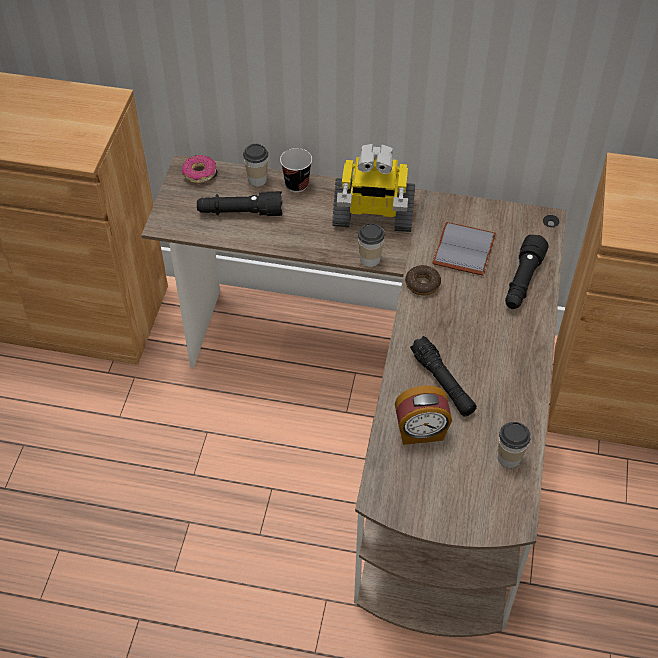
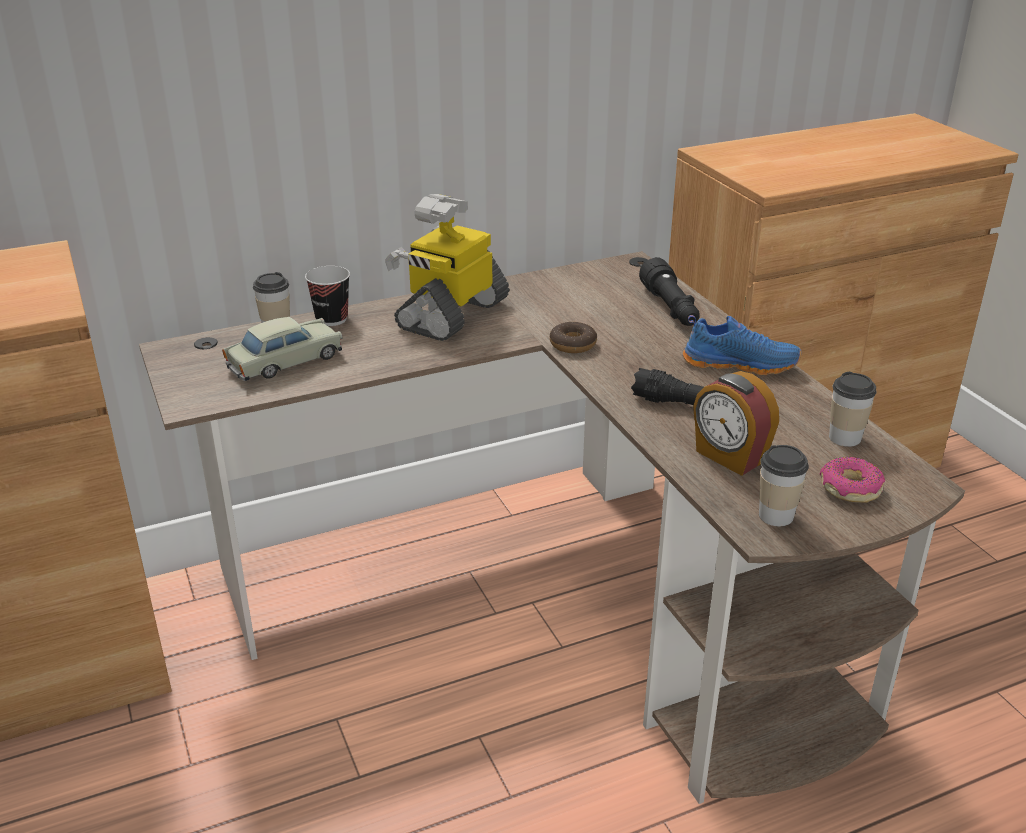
camera: 35 degrees left, 20 degrees down
(199, 173) = (193, 346): donut -> donut (850, 489)
(240, 213) = (285, 361): black flashlight -> beige toy car
(370, 259) = (490, 346): cup -> cup (776, 515)
(372, 216) = (451, 314): toy robot -> toy robot turned 150 degrees clockwise
(421, 432) = (729, 457): alarm clock -> alarm clock turned 90 degrees clockwise
(462, 249) = (579, 306): grey book -> none
(513, 358) = (740, 364): none -> blue shoe

